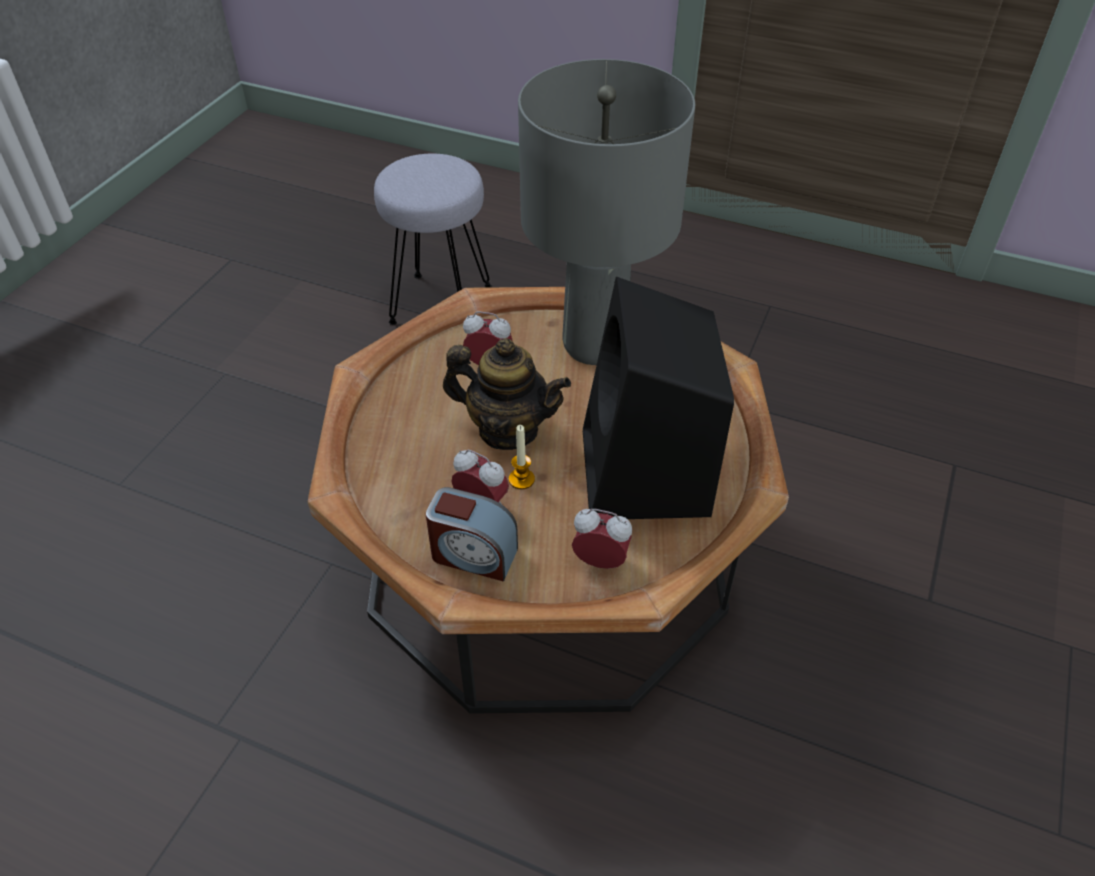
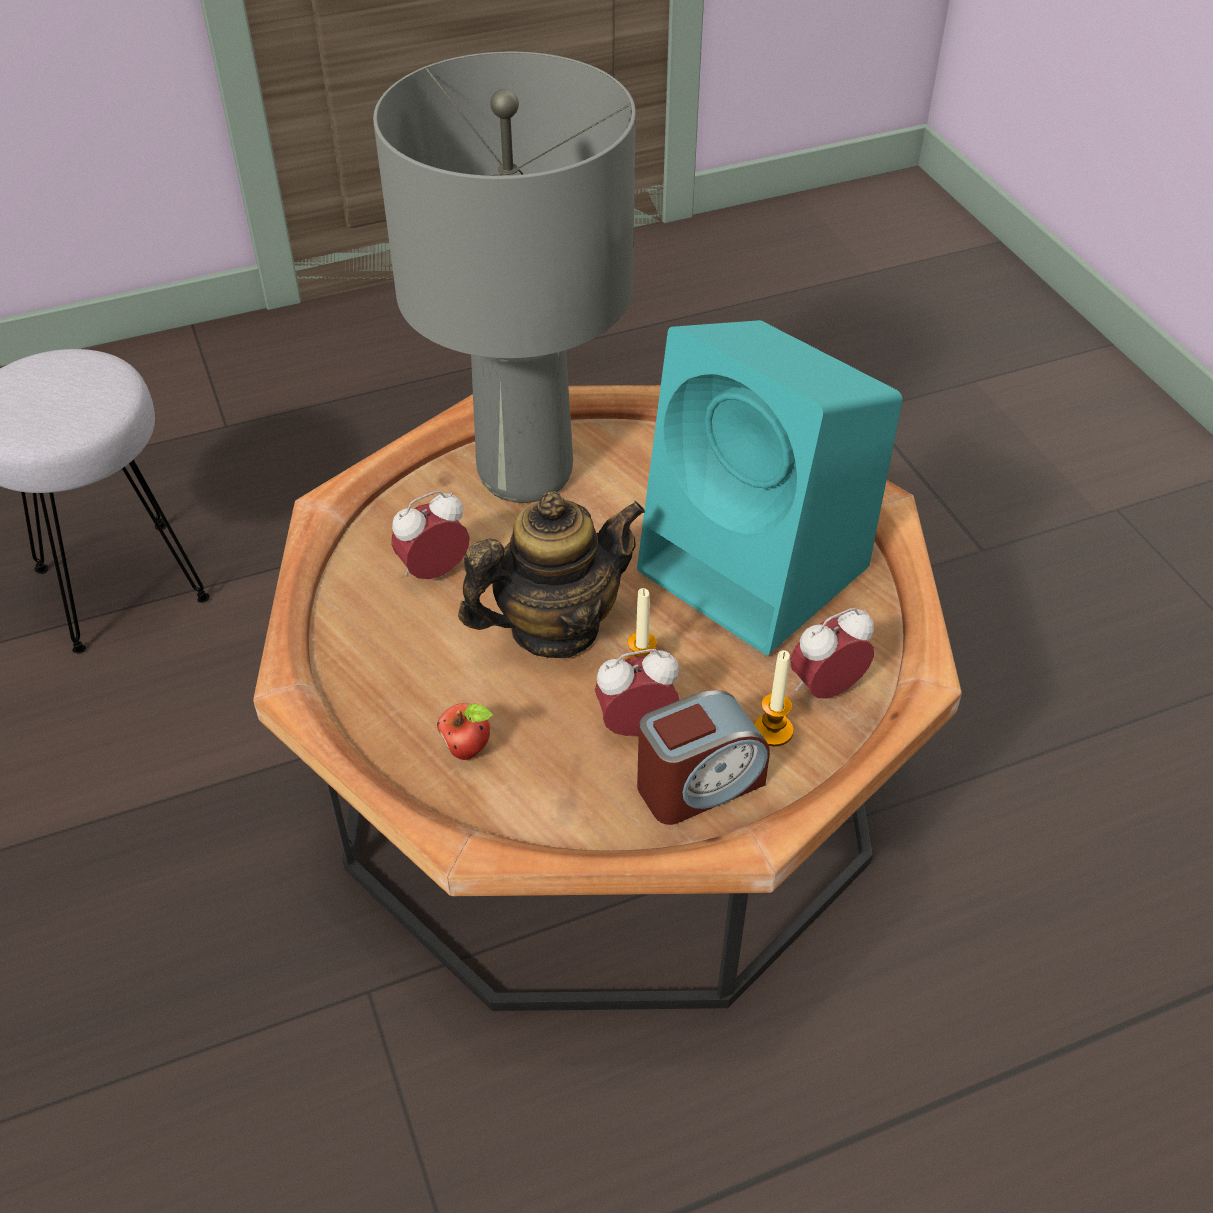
camera: 45 degrees left, 0 degrees up
(396, 456) = (469, 749): none -> apple
(544, 559) = (773, 730): none -> candle
(646, 475) = (759, 571): black speaker -> turquoise speaker

